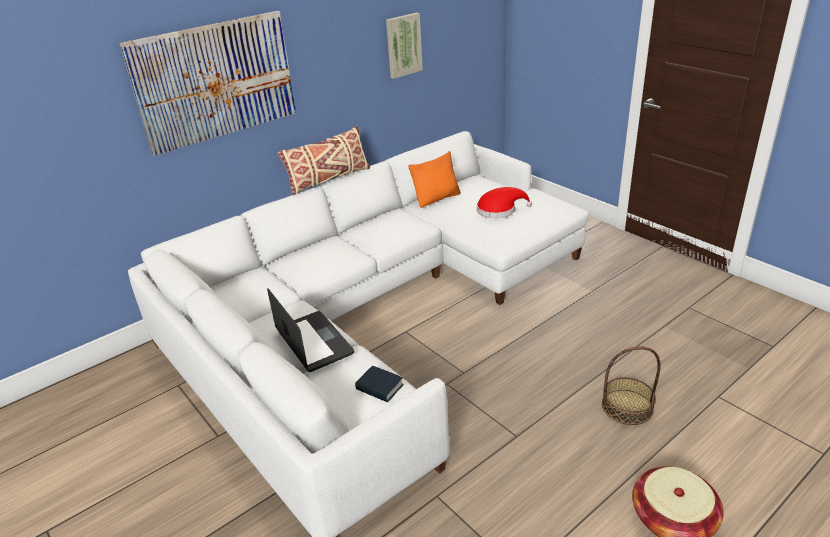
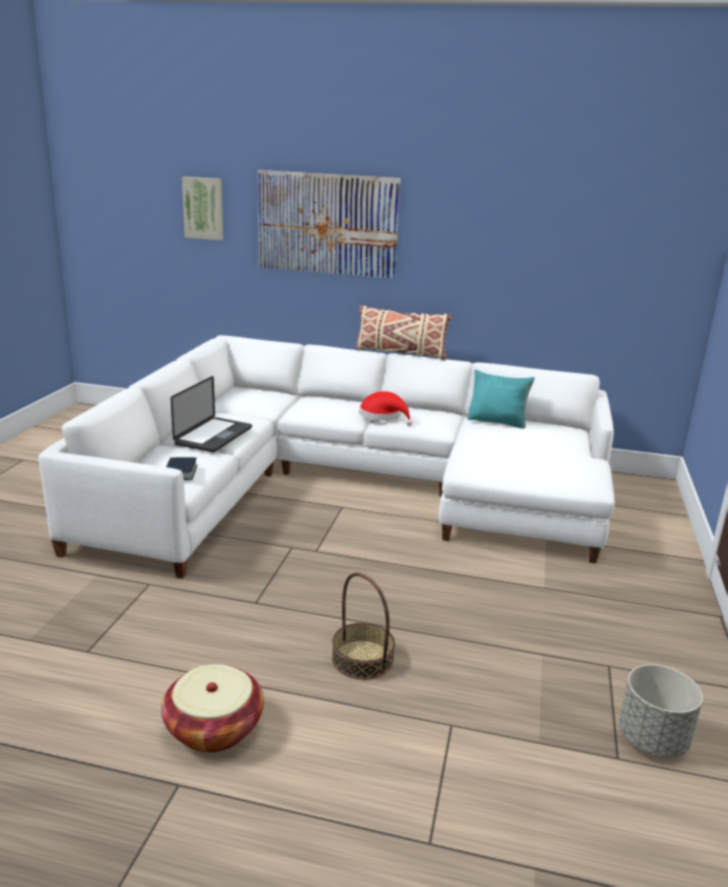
camera: 50 degrees right, 10 degrees down
(403, 45) = (543, 252): picture -> picture (204, 208)
(436, 198) = (497, 422): orange pillow -> turquoise pillow
(499, 210) = (521, 451): red hat -> red hat (383, 416)
(762, 326) = (652, 740): none -> grey planter

